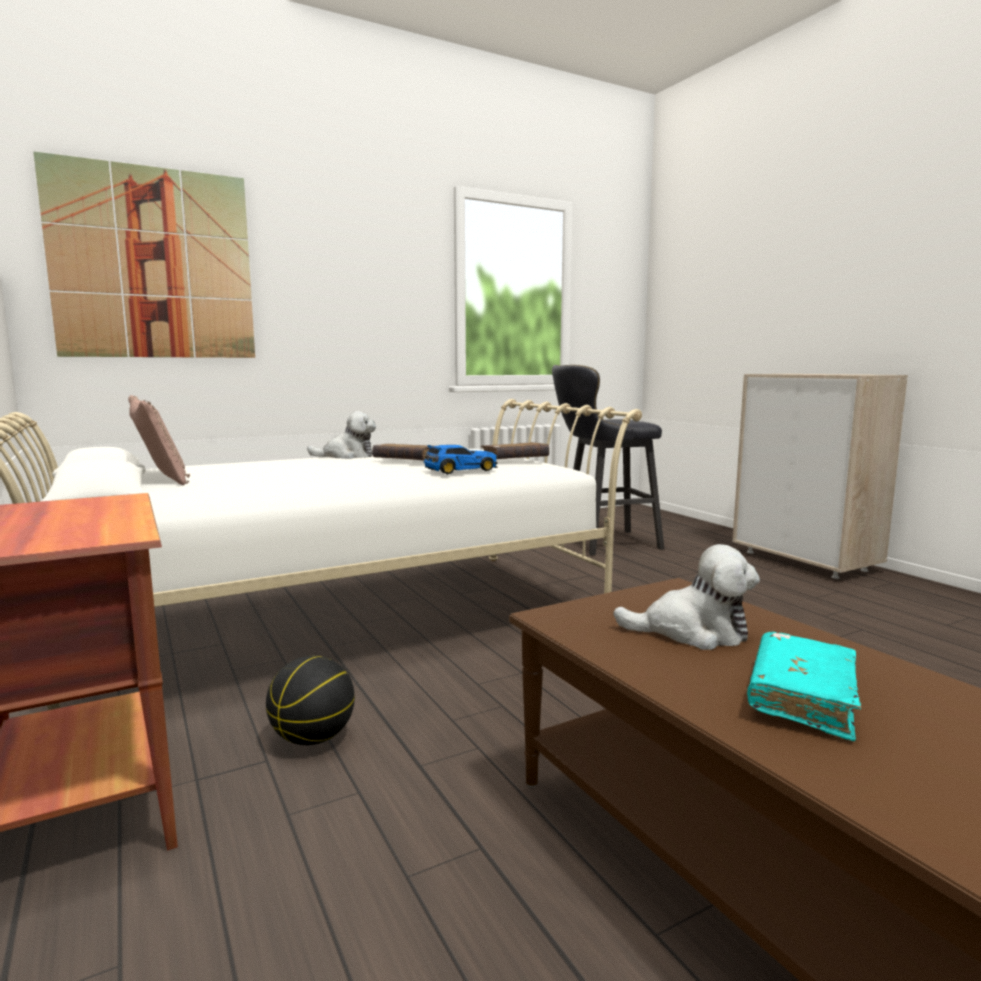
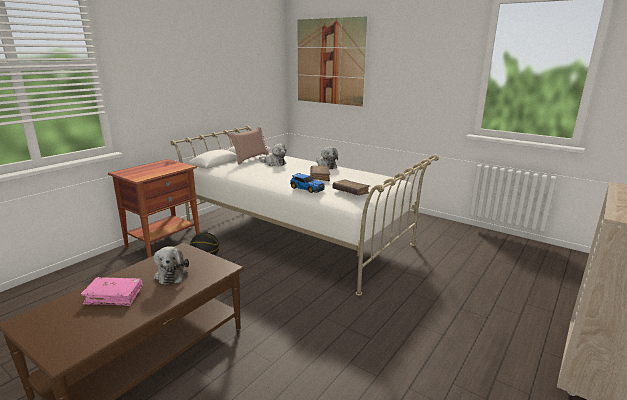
camera: 65 degrees right, 10 degrees up
(253, 469) = (274, 163): none -> plush toy
(599, 543) = (496, 270): black stool -> none
(802, 698) = (114, 296): turquoise book -> pink book

